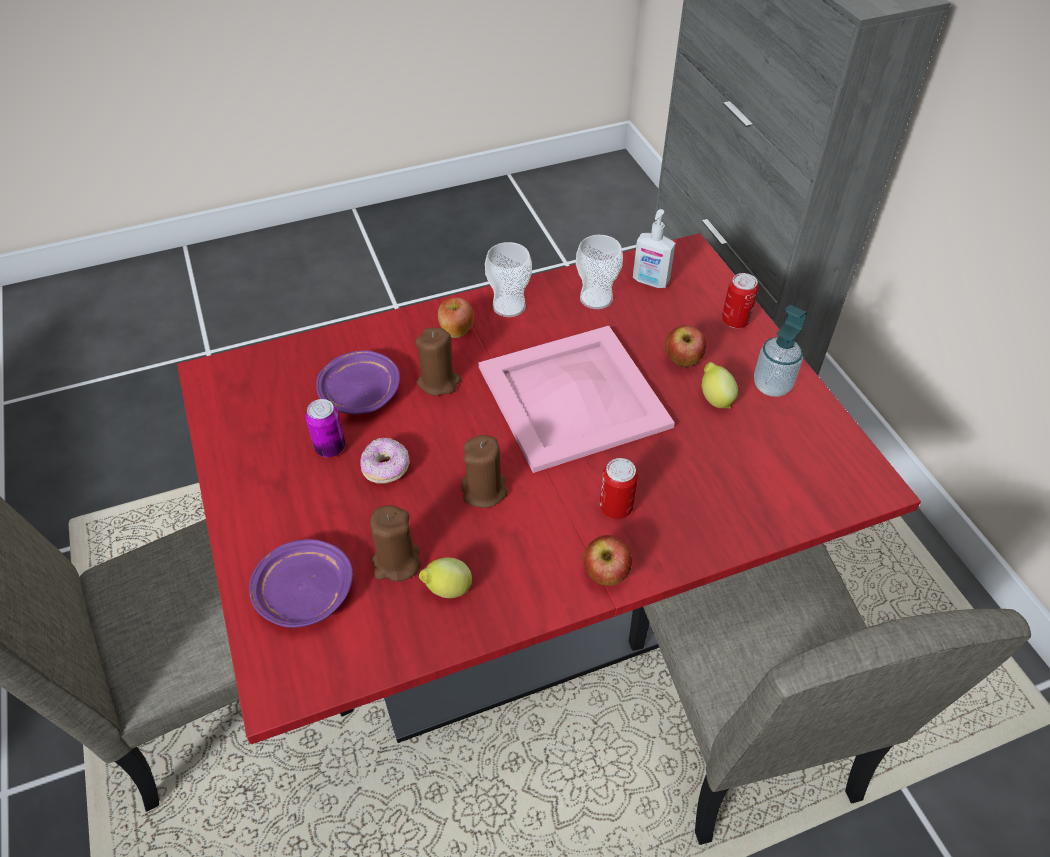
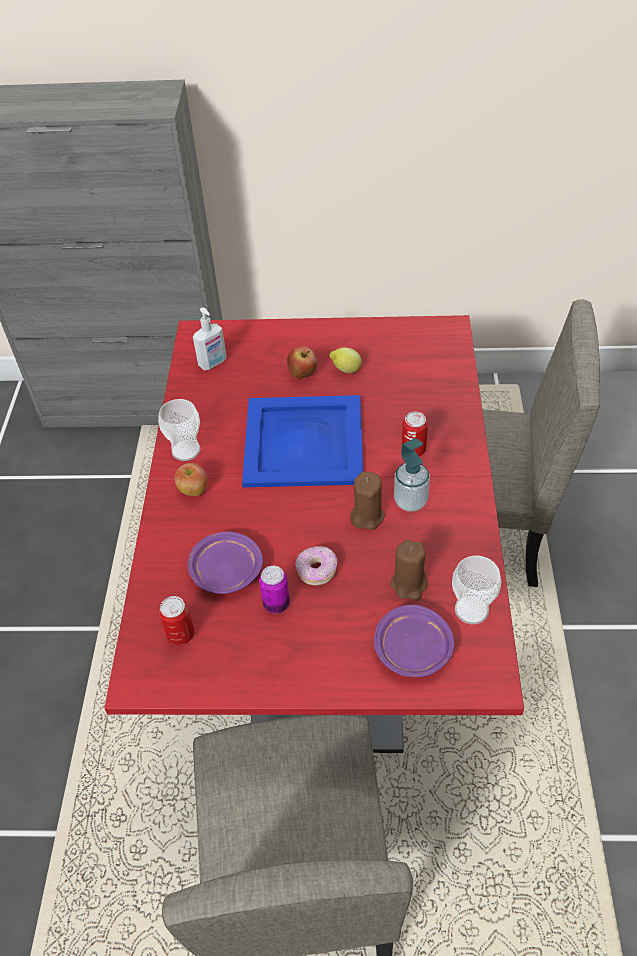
camera: 65 degrees left, 0 degrees up
(439, 382) = (244, 516): brown candle -> none
(447, 590) = (444, 560): lemon -> none
(572, 398) = (304, 442): pink tray -> blue tray
(596, 298) = (211, 398): cup -> cup (471, 610)
(605, 575) = (465, 472): apple -> none
(735, 320) = (280, 335): can -> can (181, 634)
(772, 386) = (349, 340): soap dispenser -> soap dispenser (410, 501)

